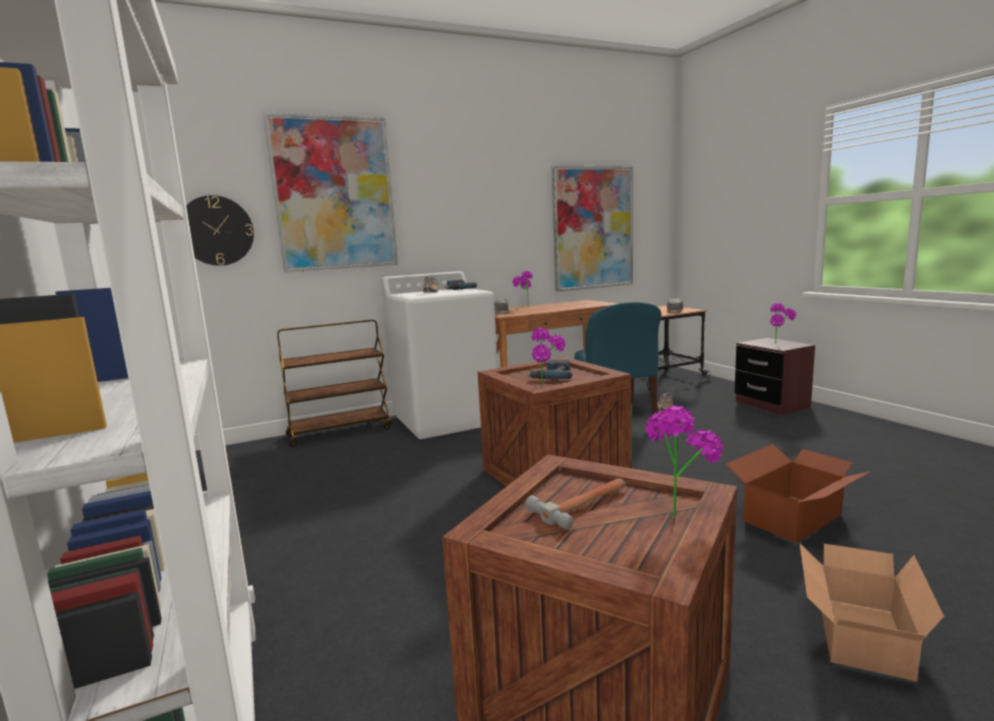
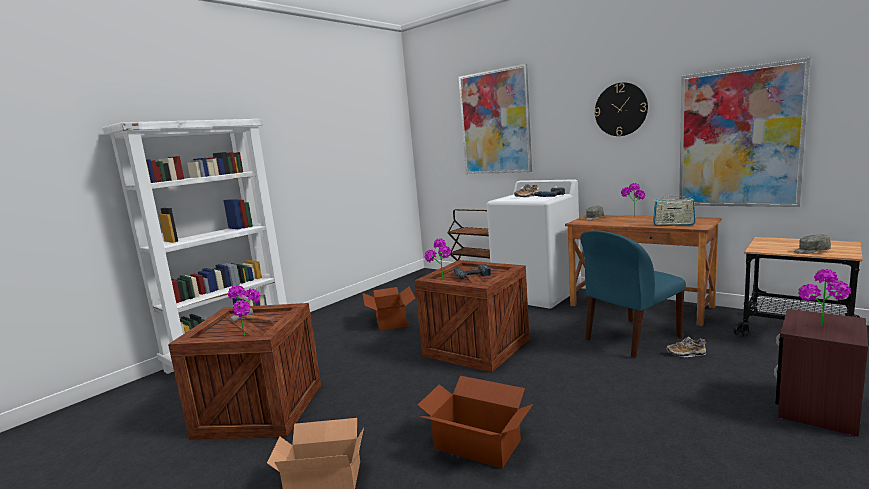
camera: 65 degrees right, 0 degrees up
(216, 231) = (438, 149): wall clock -> wall clock (620, 109)
(371, 511) = (391, 320): none -> cardboard box
(585, 305) = (673, 224): none -> radio

